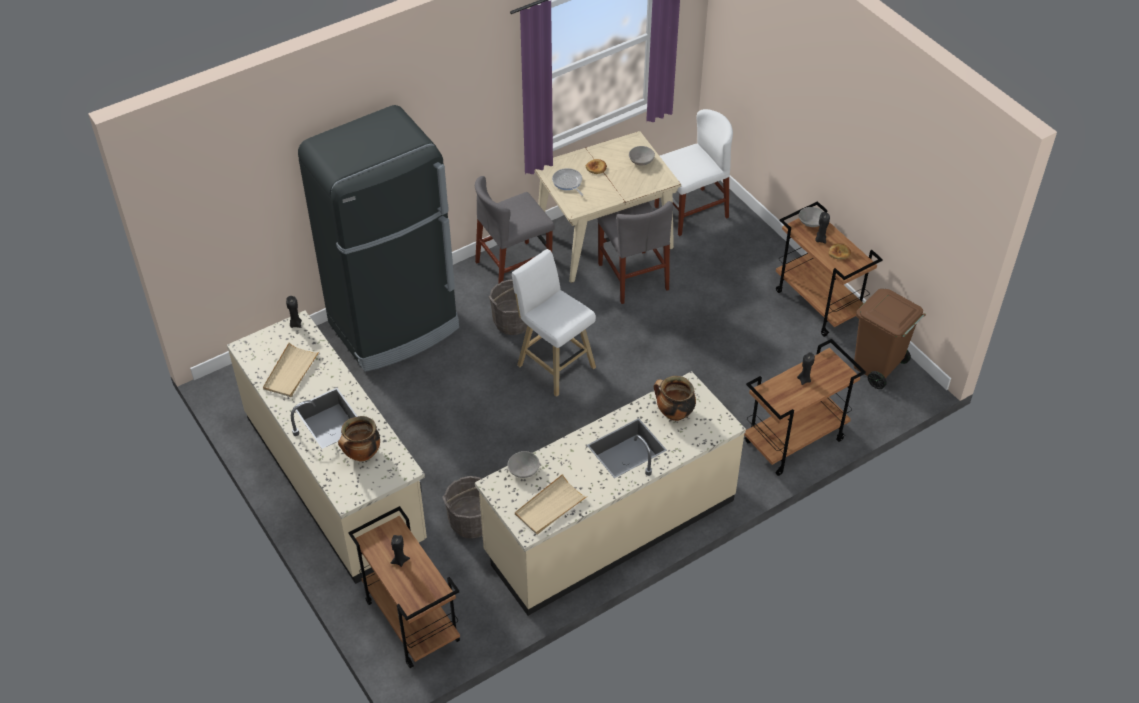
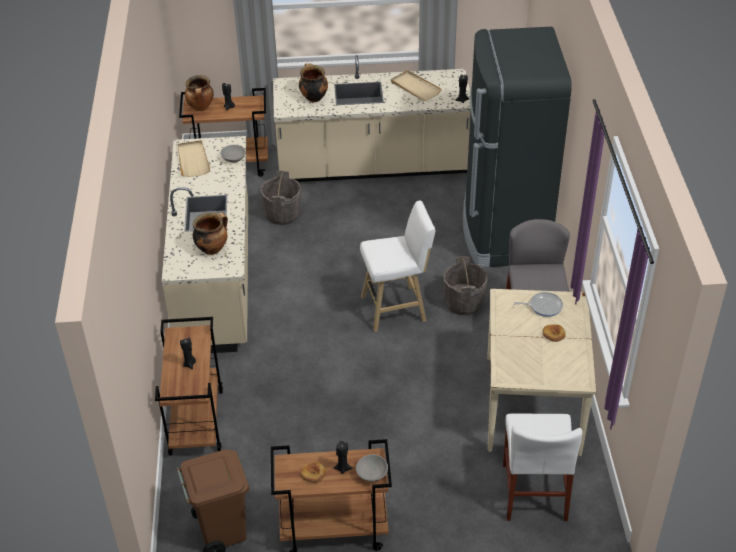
camera: 120 degrees right, 5 degrees down
(417, 590) = (201, 107): none -> cooking pot
(633, 276) = (467, 403): grey chair -> none
(641, 161) = (544, 371): grey bowl -> none

